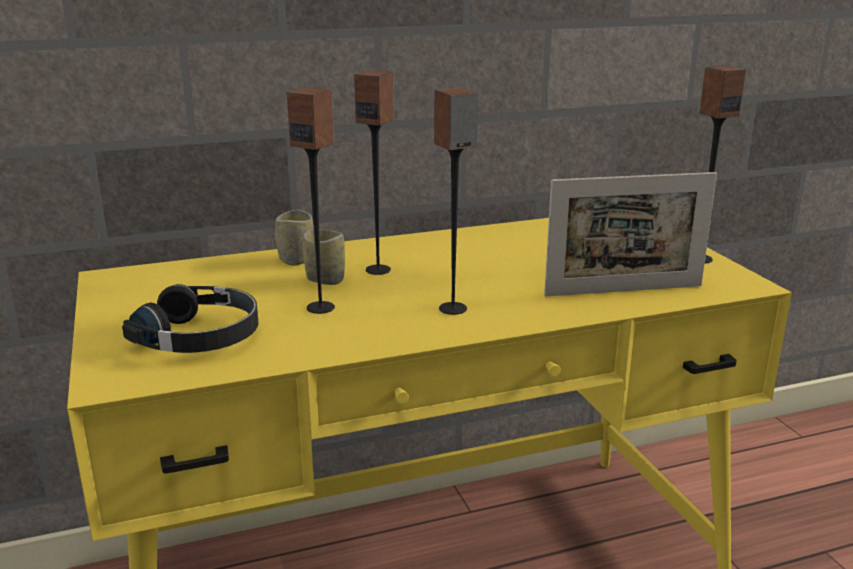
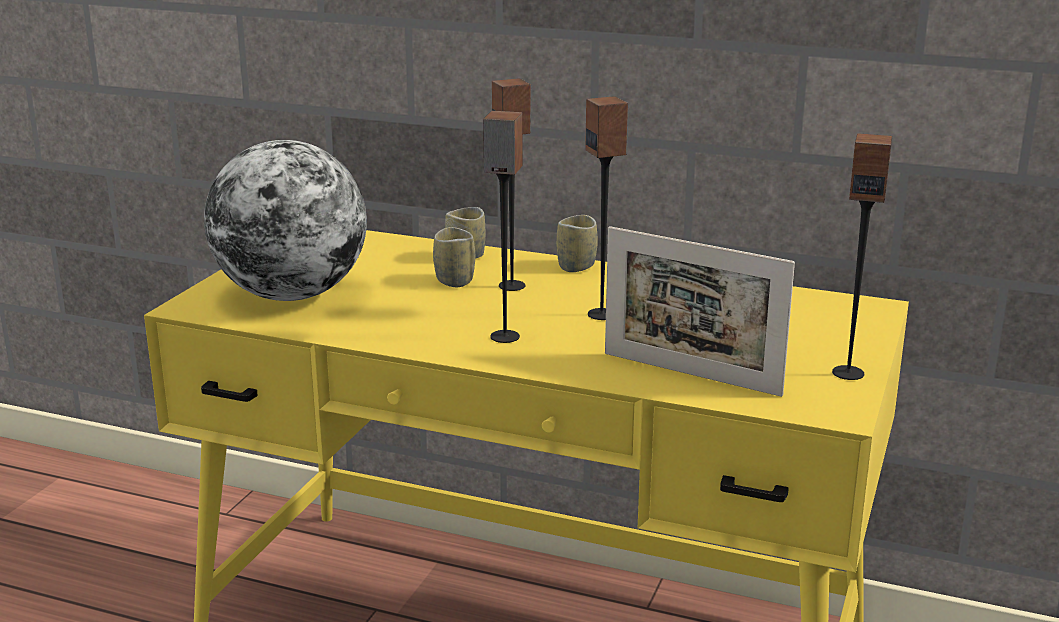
camera: 40 degrees right, 0 degrees up
(201, 336) = (292, 295): black headphones -> globe
(321, 307) = (408, 302): speaker -> speaker (602, 314)
(396, 243) = (576, 266): none -> cup

